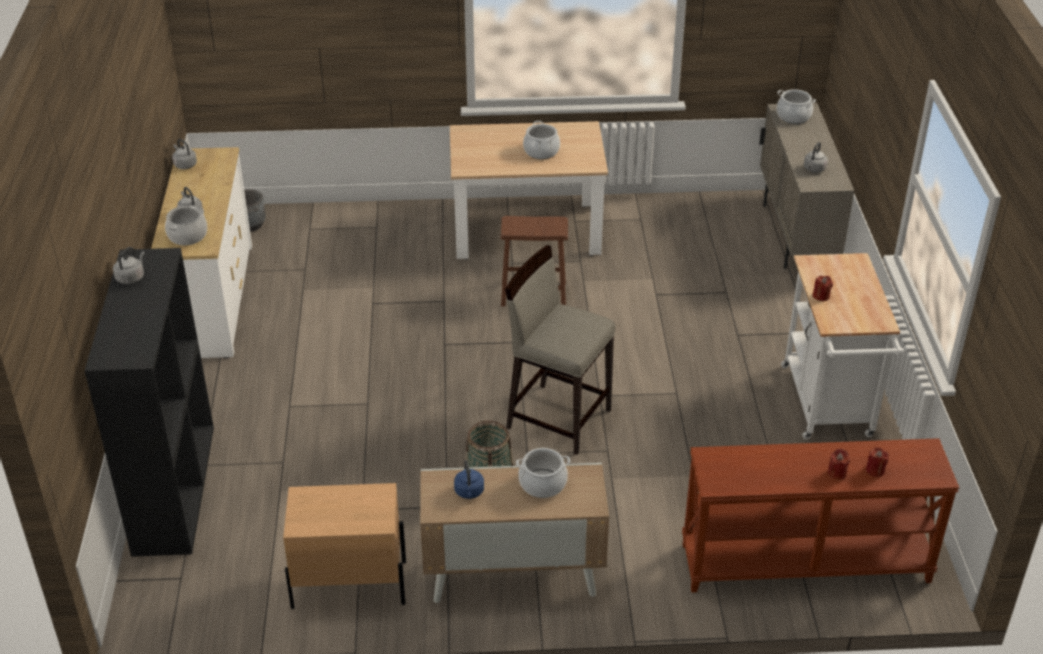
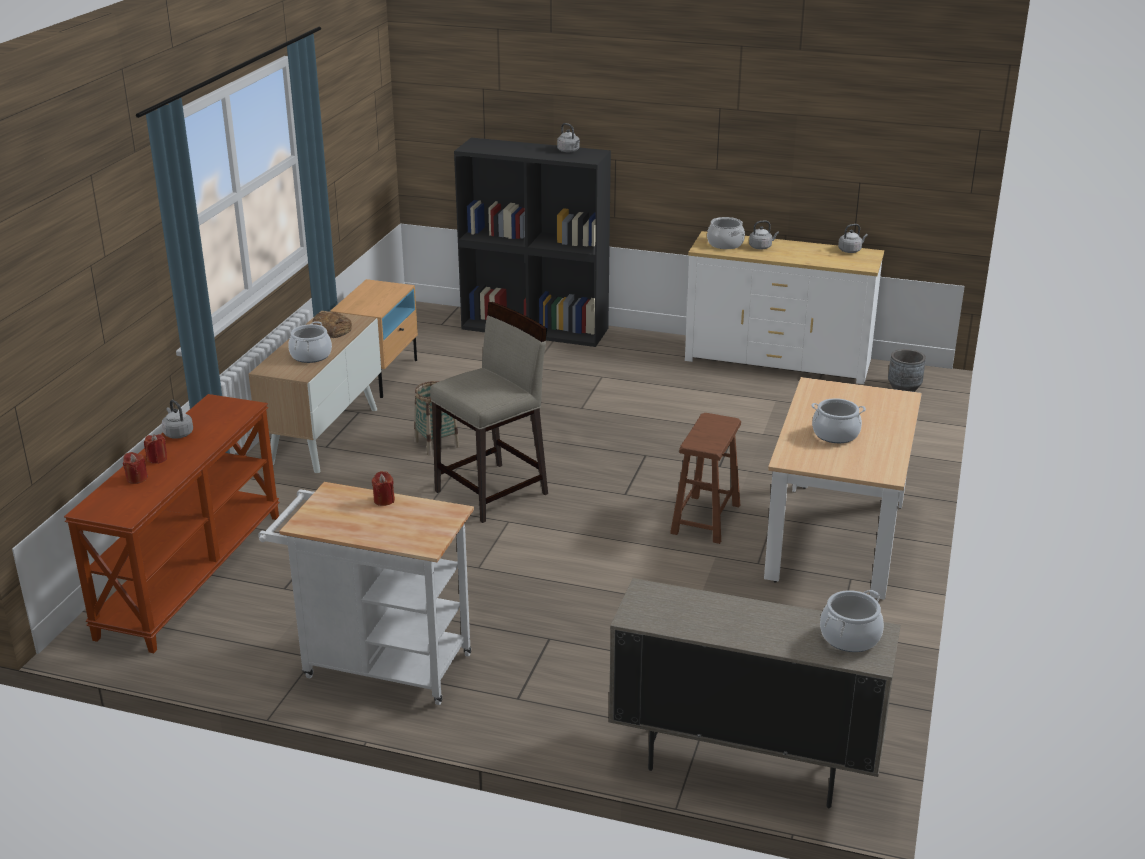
camera: 110 degrees right, 10 degrees down
(469, 492) = (332, 329): blue kettle -> bread
(814, 169) = (683, 607): grey kettle -> grey kettle (178, 433)

